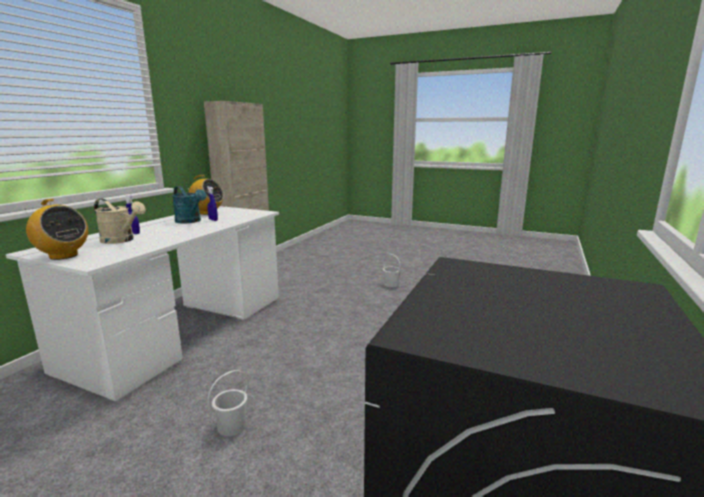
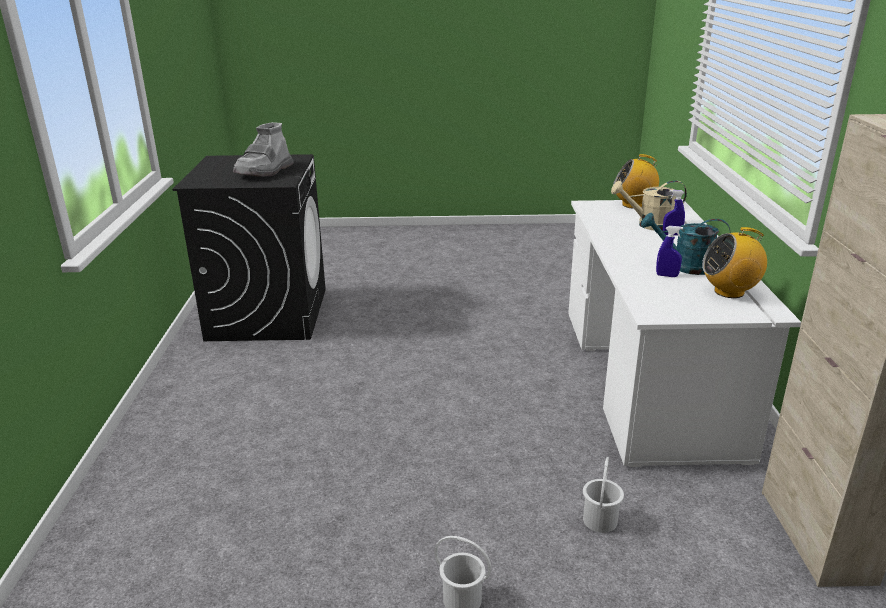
camera: 155 degrees right, 10 degrees up
(231, 425) = (464, 326): white bucket -> white bucket (600, 520)
(495, 296) = (265, 171): none -> grey boot

